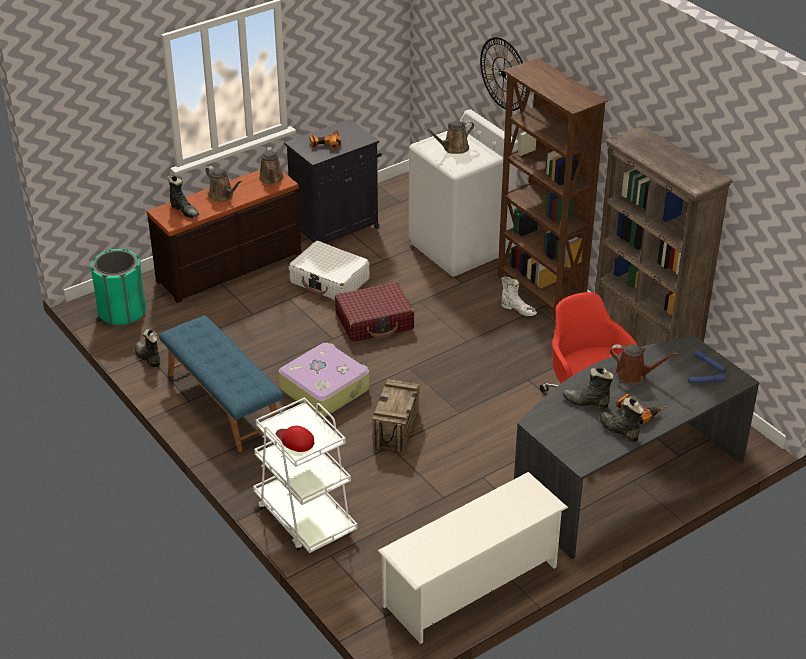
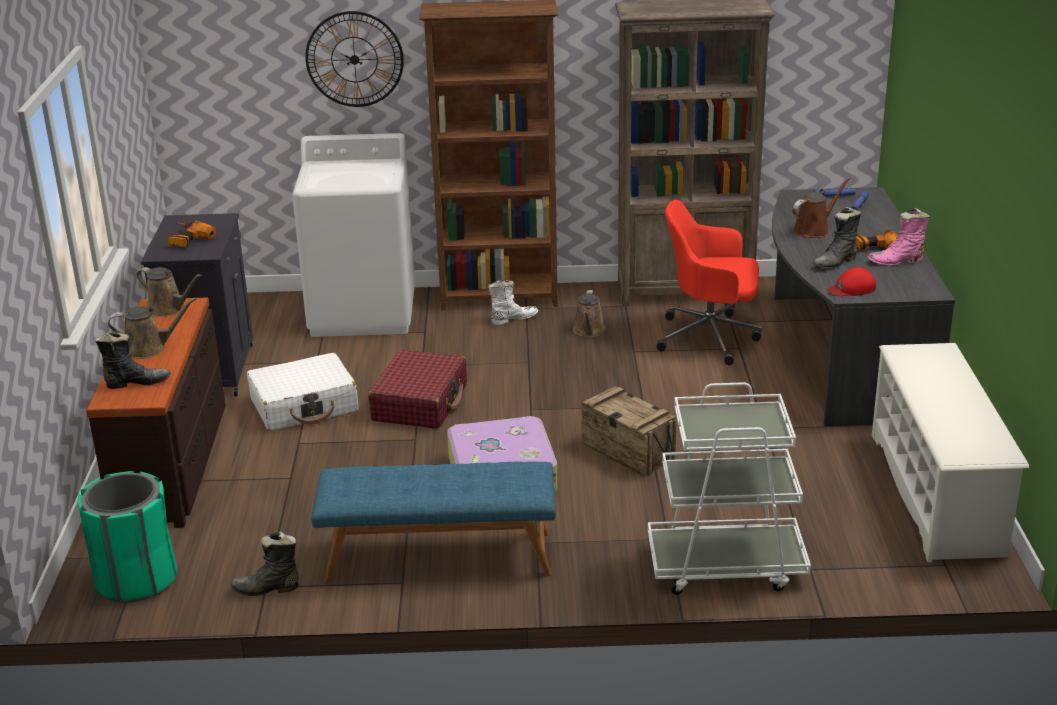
camera: 55 degrees left, 10 degrees down
(295, 440) = (744, 432): red cap -> red cap (851, 288)
(453, 148) = (342, 174): brown watering can -> brown watering can (589, 331)
(619, 431) = (897, 261): black boot -> pink boot

